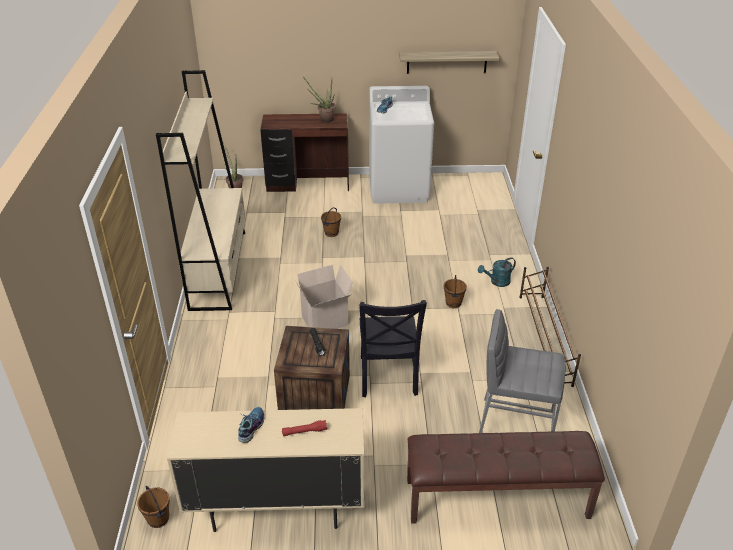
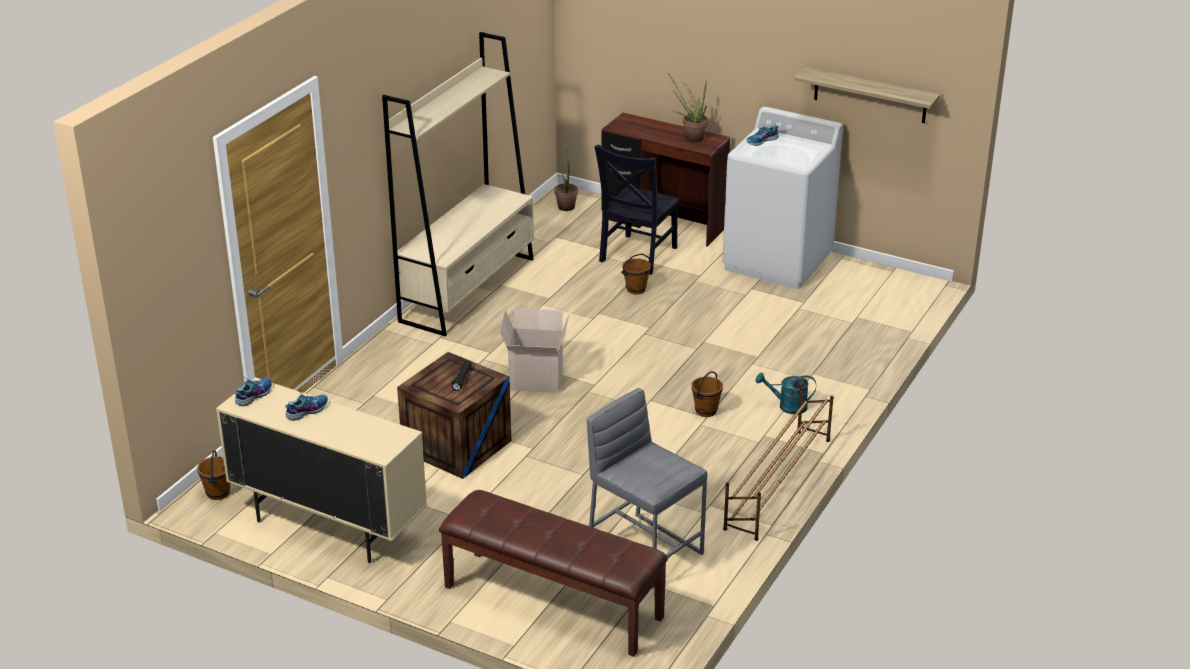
camera: 30 degrees right, 5 degrees down
(191, 431) = (253, 395): none -> shoe
(304, 432) = (350, 430): red flashlight -> none
(387, 377) = (550, 457): black chair -> black chair (636, 256)

